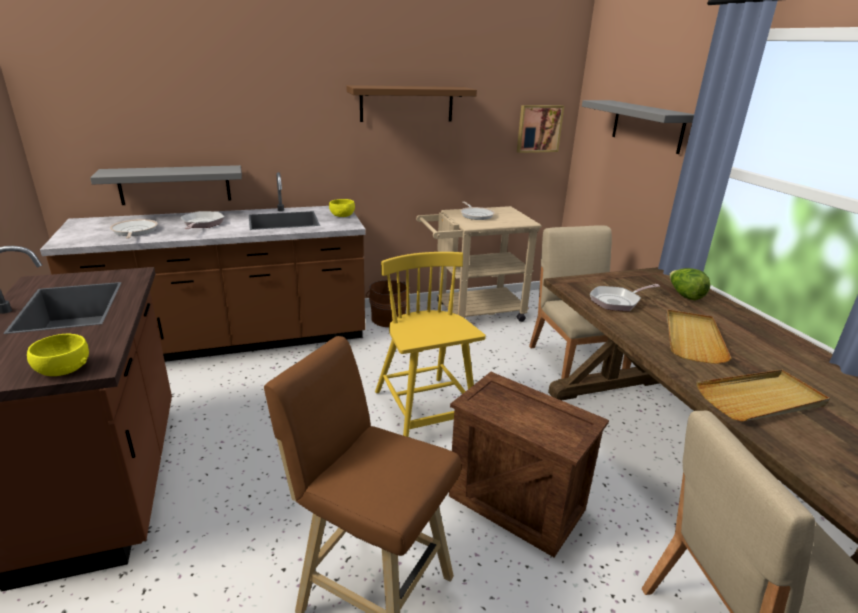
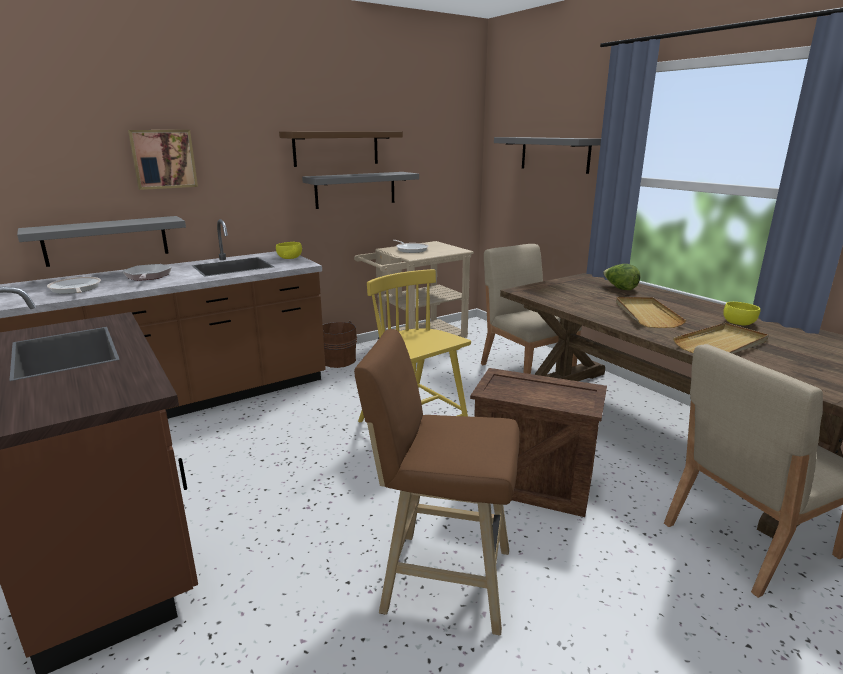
camera: 15 degrees left, 5 degrees down
(63, 369) = (112, 397): yellow bowl -> yellow bowl (739, 322)
(425, 147) = (355, 189): none -> grey shelf
(538, 128) = (452, 167): picture -> picture (163, 159)
(617, 301) = (572, 298): frying pan -> none

